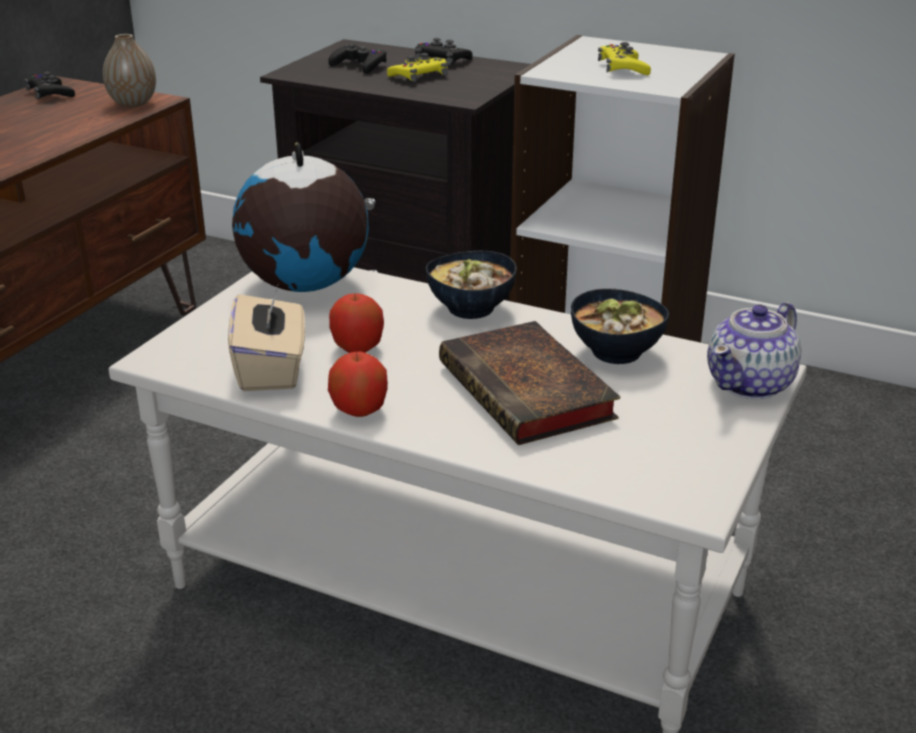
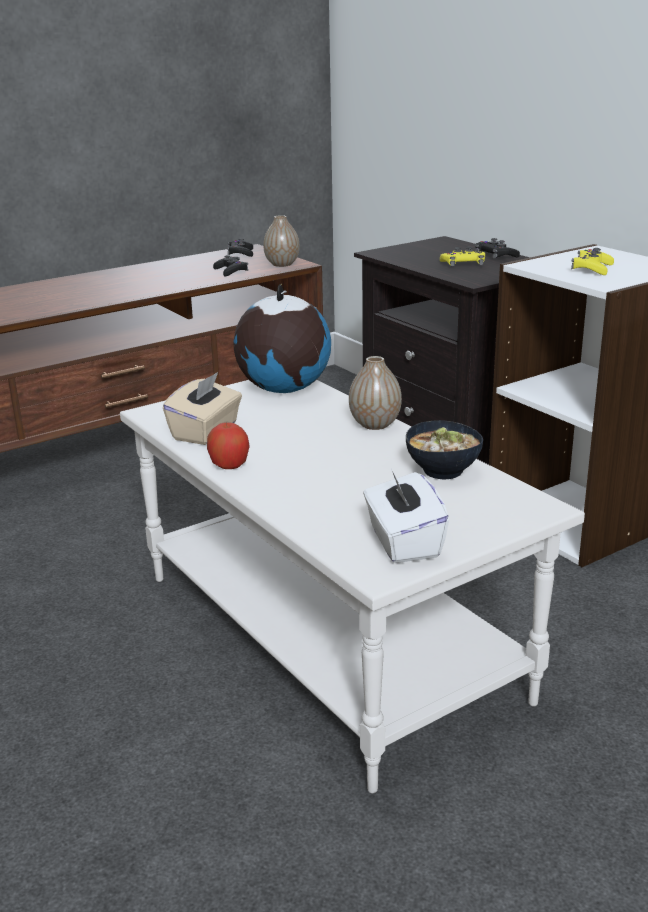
camera: 30 degrees right, 5 degrees down
(357, 348) = (272, 431): apple -> none
(359, 65) = (430, 253): black game controller -> black game controller (231, 271)
(472, 309) = (375, 424): bowl -> vase
(530, 393) = (350, 481): book -> none
(677, 456) = (403, 542): none -> white tissue box
(751, 384) = (520, 513): teapot -> none

